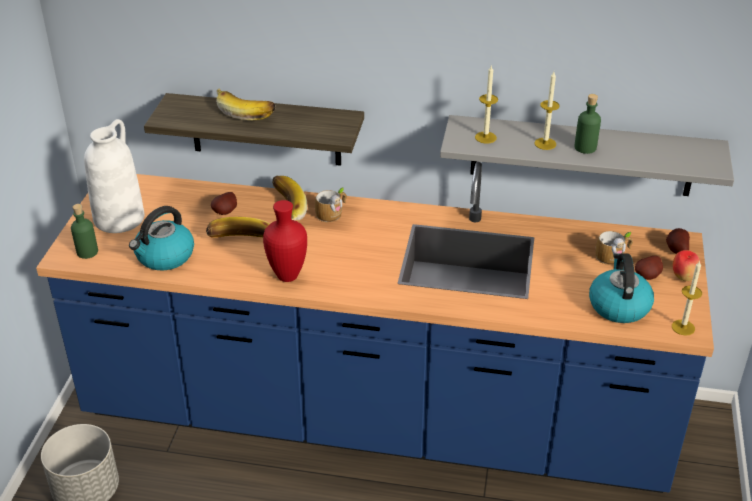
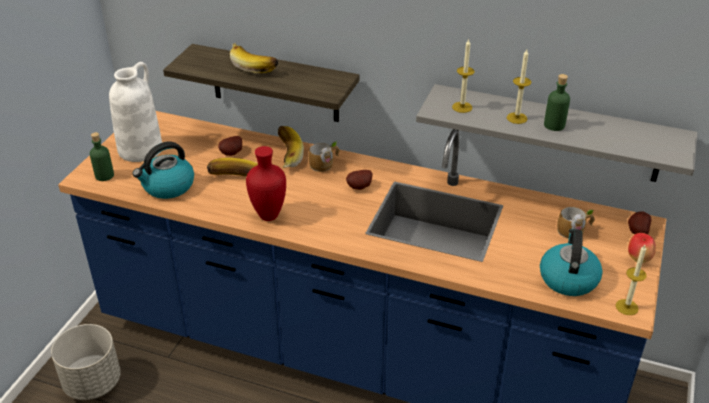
camera: 10 degrees right, 0 degrees up
(648, 277) = (604, 254): potato -> potato (360, 188)

